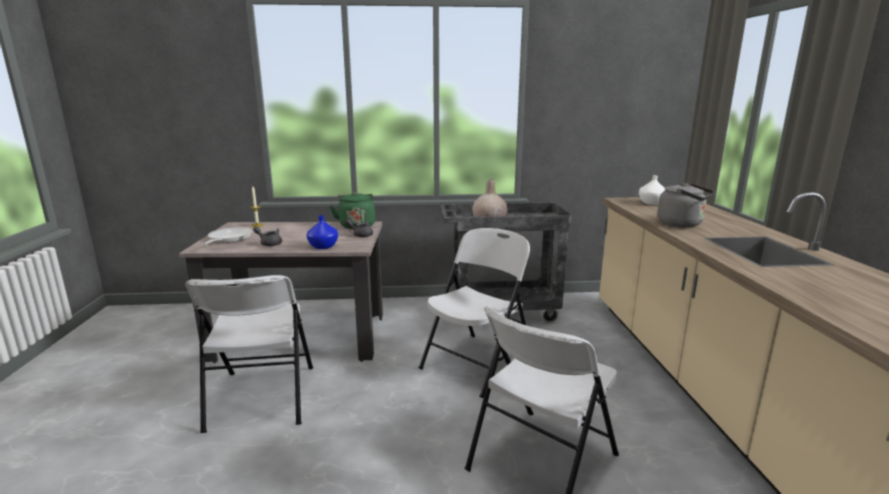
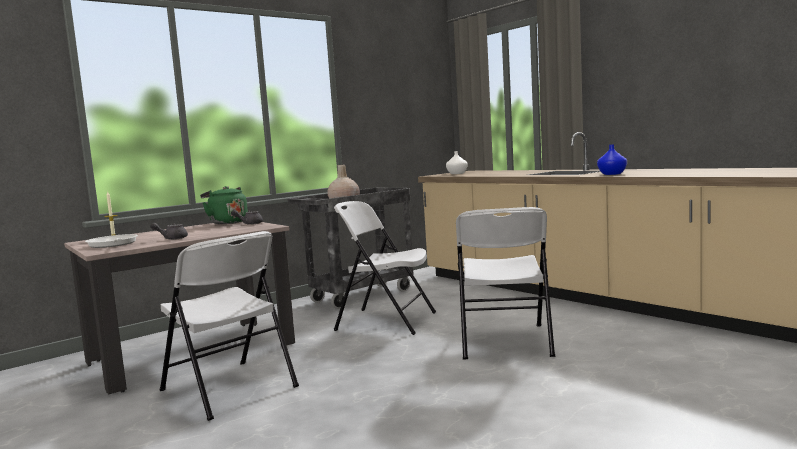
camera: 35 degrees left, 10 degrees down
(323, 247) = (236, 231): blue vase -> blue vase (612, 174)
(477, 363) = (386, 321): white chair -> white chair turned 75 degrees counterclockwise
(682, 224) = (500, 174): grey kettle -> none

